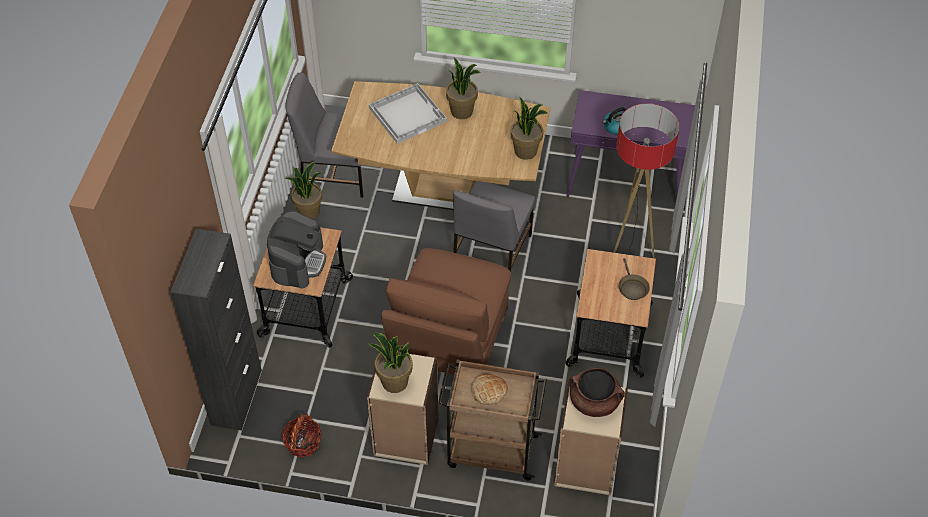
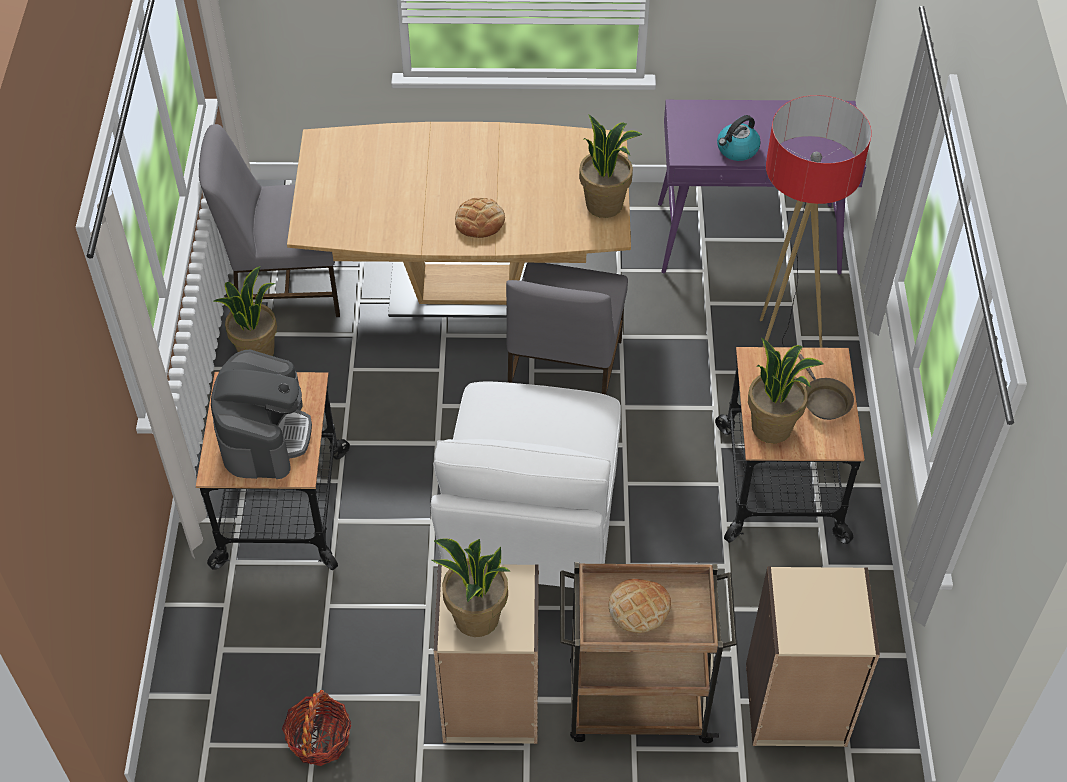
camera: 10 degrees left, 0 degrees up
(236, 397) = (191, 678): black cabinet -> none
(408, 114) = (401, 170): white tray -> none
(448, 152) = (479, 221): none -> bread
(448, 348) = (530, 542): brown chair -> white chair
(462, 111) = (488, 155): potted plant -> potted plant (772, 427)
(594, 402) = (820, 600): brown cooking pot -> none

